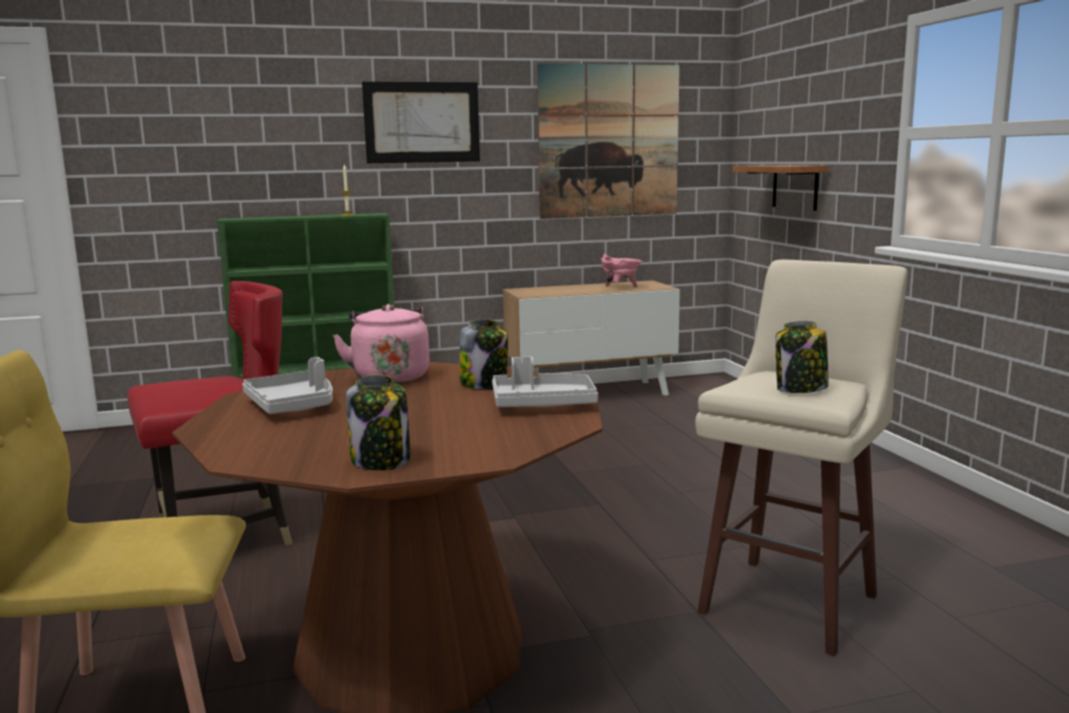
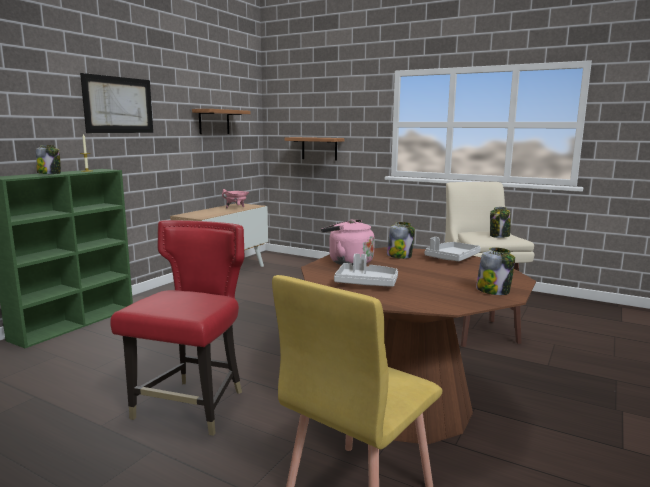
camera: 45 degrees left, 0 degrees up
(295, 216) = (49, 173): none -> jar
(609, 141) = (214, 122): picture -> shelf

